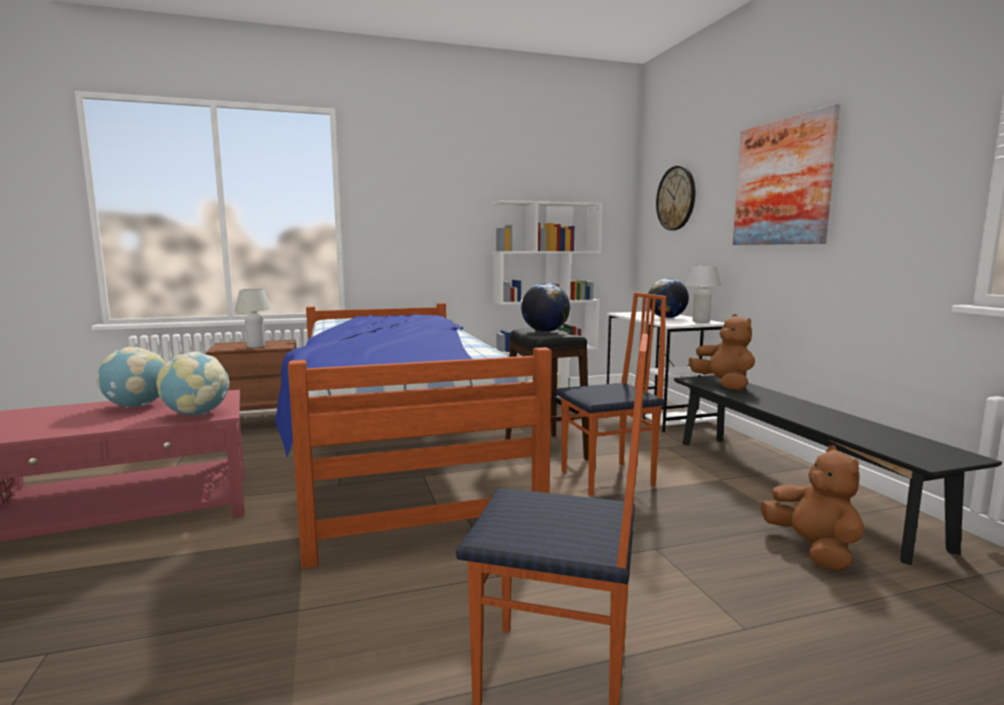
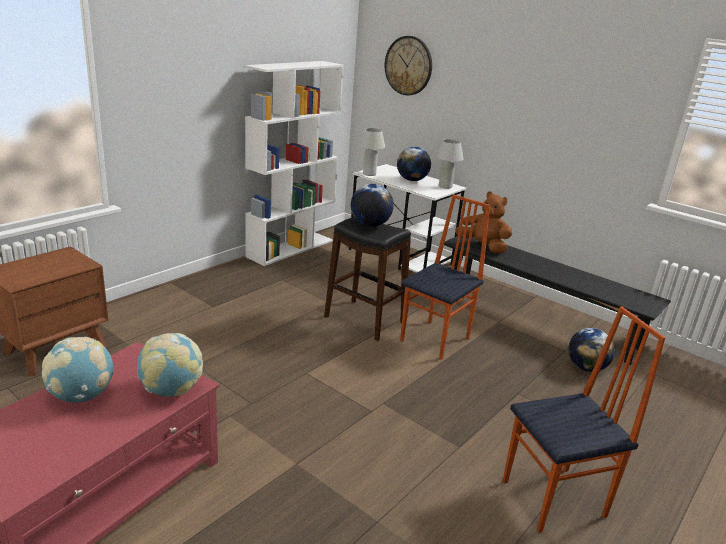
camera: 35 degrees left, 15 degrees up
(256, 346) = (53, 270): white table lamp -> white table lamp (369, 174)
(397, 457) = (258, 358): bed -> none
(782, 182) = (524, 86): picture -> none
(813, 549) = (586, 368): brown plush toy -> globe

